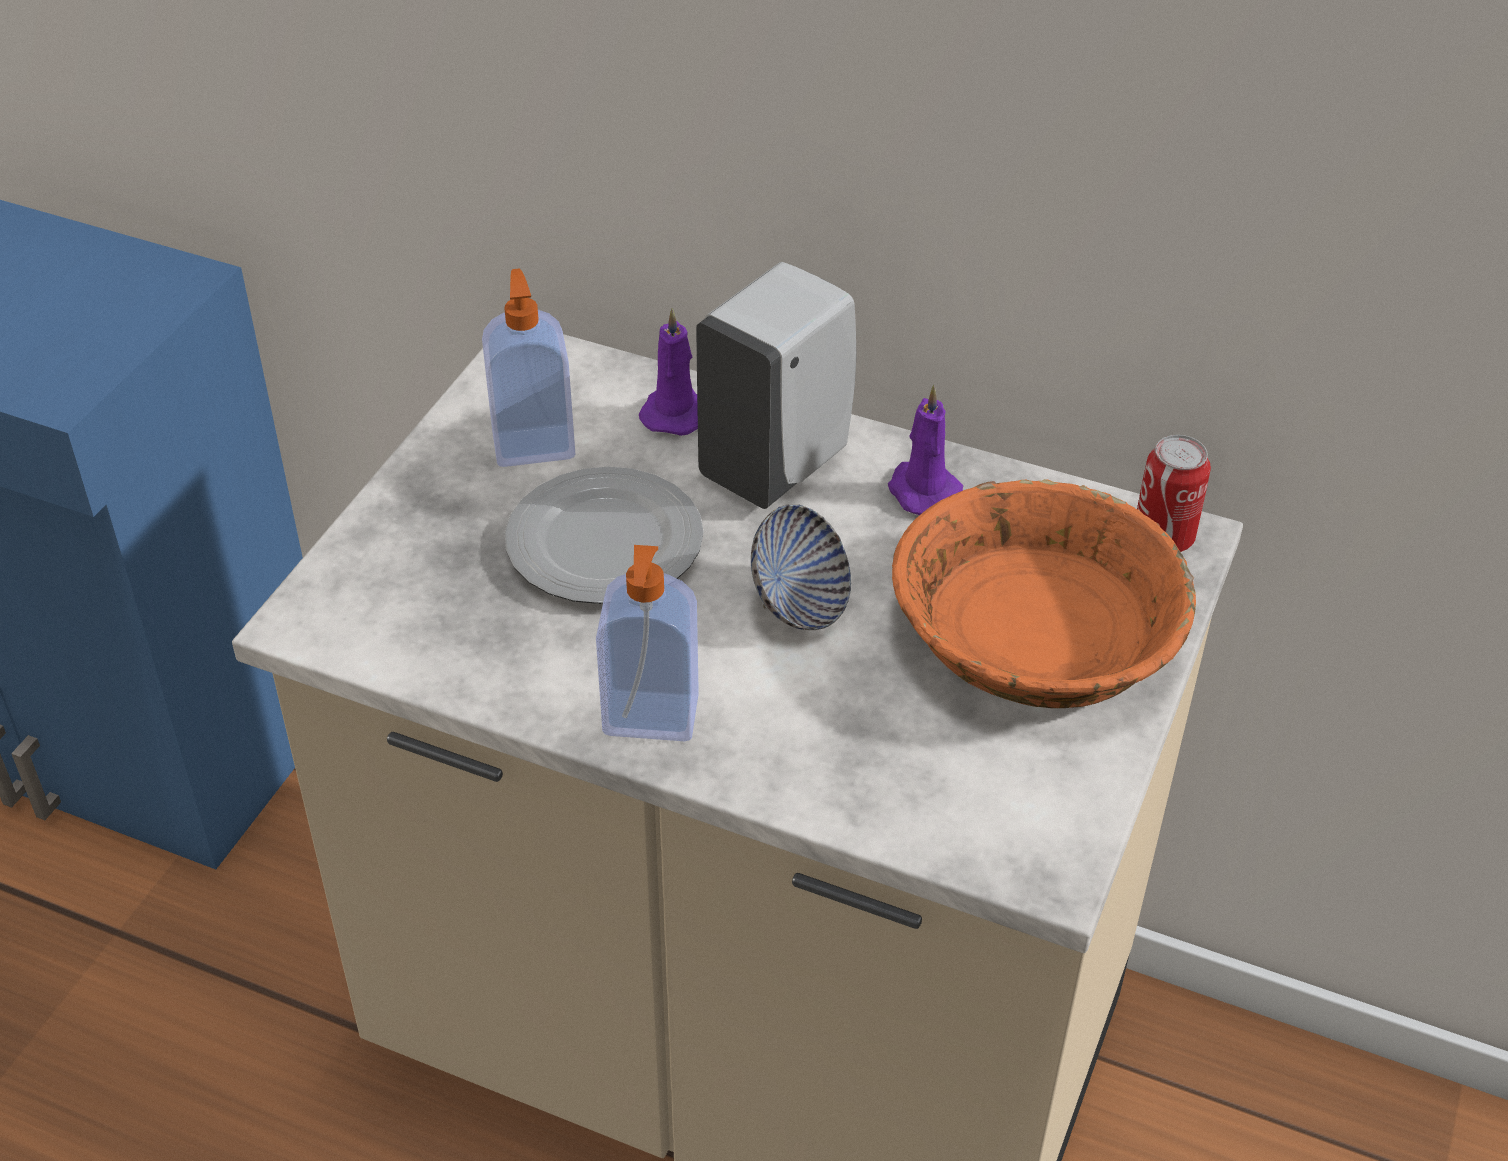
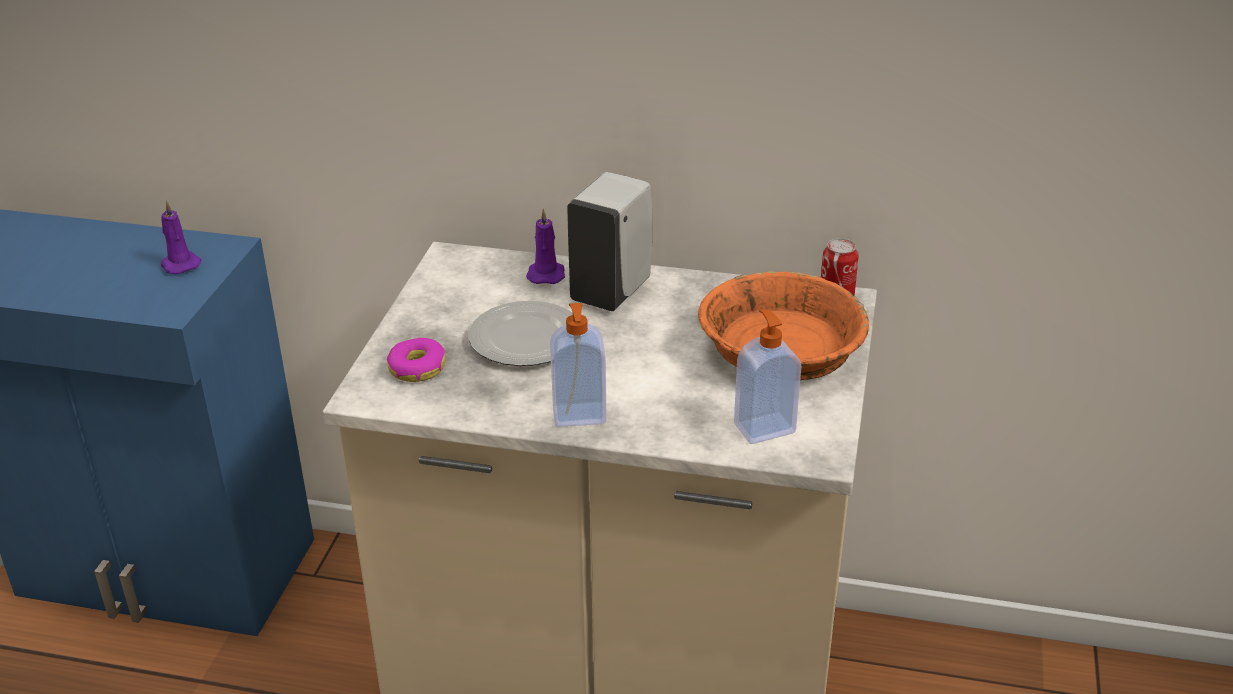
camera: 10 degrees left, 10 degrees down
(407, 577) = (416, 368): none -> donut
(533, 444) = (469, 298): soap dispenser -> soap dispenser (763, 427)
(799, 603) = (645, 353): bowl -> none
(922, 490) = (697, 294): purple candle -> purple candle (179, 264)

